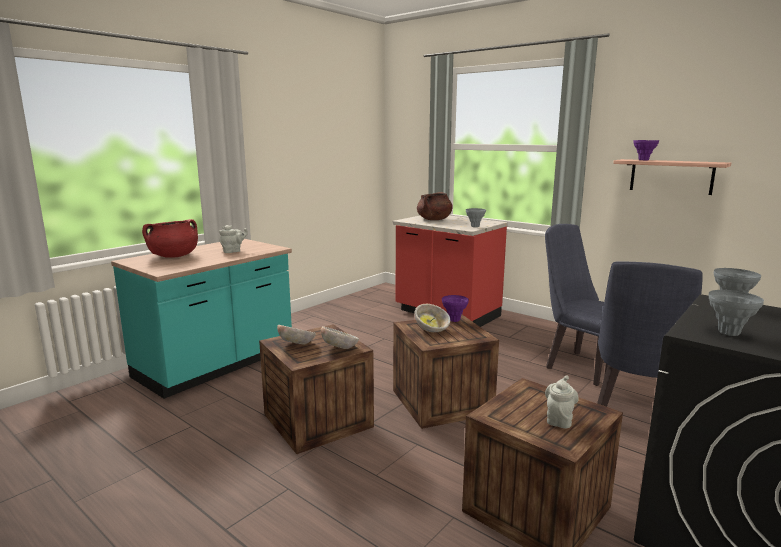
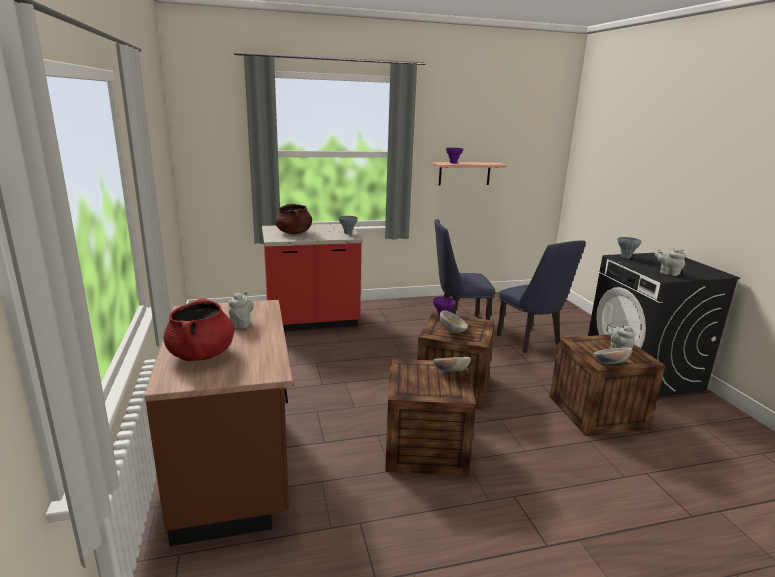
camera: 55 degrees left, 5 degrees up
(216, 365) = (235, 469): turquoise counter -> brown counter
(296, 344) = (421, 386): bowl -> bowl (610, 364)
(729, 333) = (668, 273): grey vase -> grey teapot

